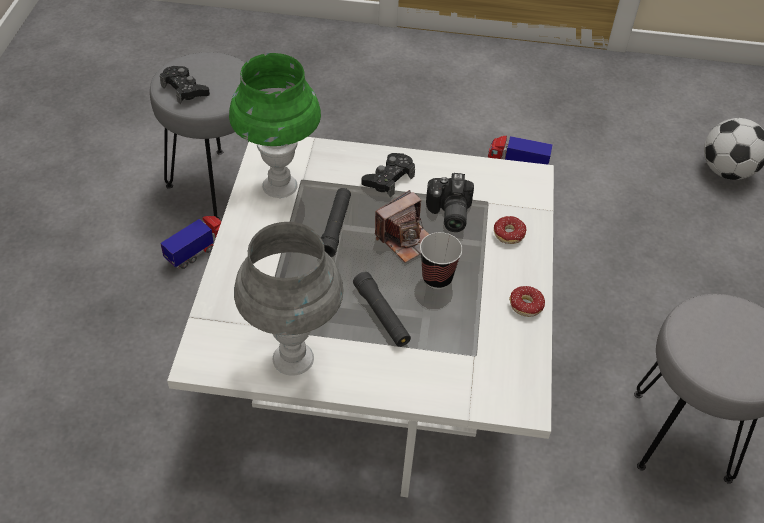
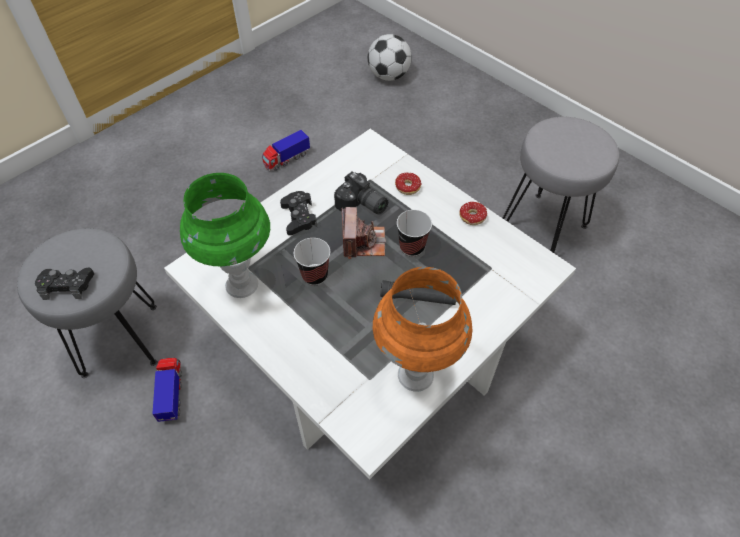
camera: 50 degrees left, 5 degrees up
(293, 359) = (415, 375): grey table lamp -> orange table lamp
(335, 227) = (314, 275): black flashlight -> cup

